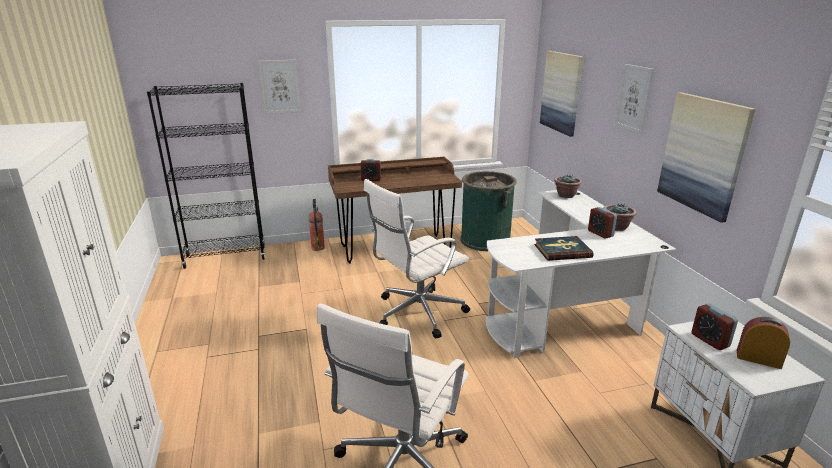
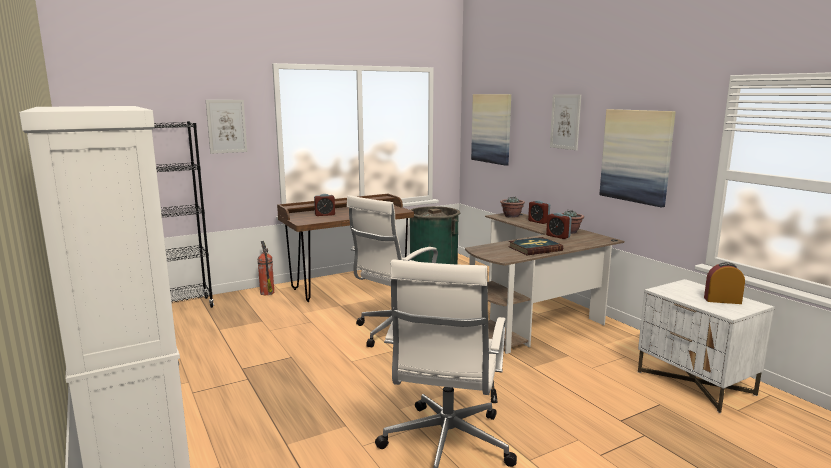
camera: 15 degrees left, 10 degrees down
(568, 308) = (534, 314): white desk -> brown desk
(710, 340) = (681, 294): alarm clock -> alarm clock (538, 222)

